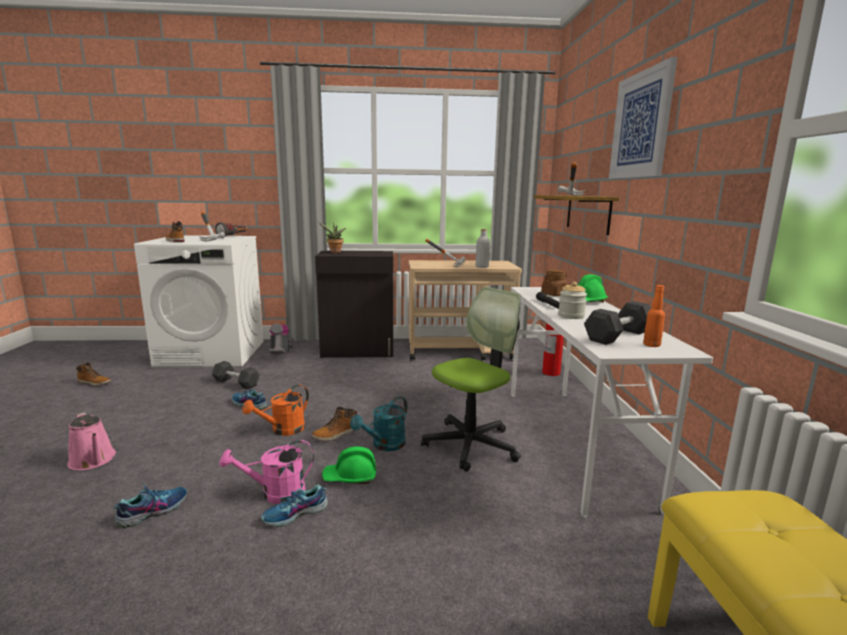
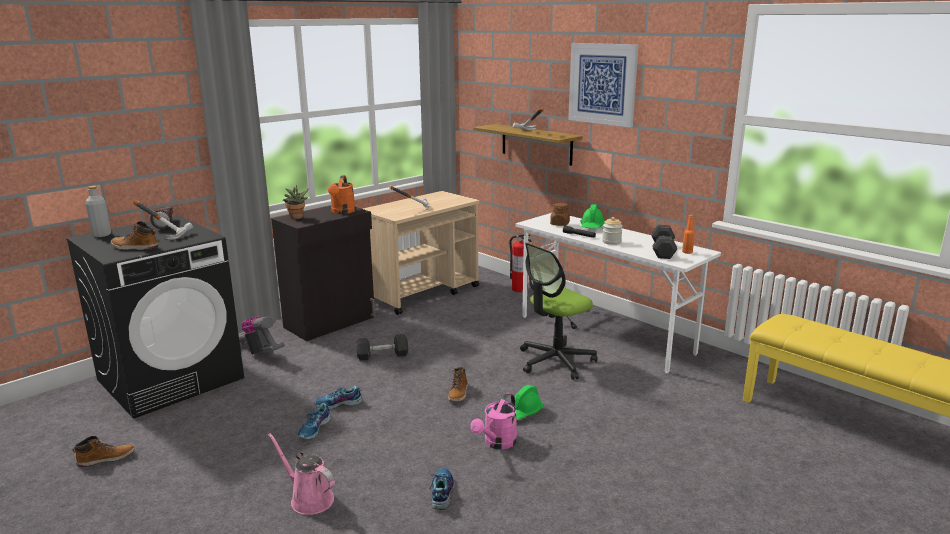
camera: 40 degrees left, 5 degrees up
(93, 461) = (309, 499): pink watering can -> pink watering can turned 150 degrees counterclockwise
(212, 353) = (171, 378): white washing machine -> black washing machine
(236, 383) = (279, 393): grey dumbbell -> grey dumbbell (382, 355)
(283, 430) = (413, 408): orange watering can -> orange watering can (342, 212)
(295, 514) = (533, 446): shoe -> shoe (315, 428)
(384, 445) = (505, 385): turquoise watering can -> none
(471, 445) = (555, 361): office chair -> office chair turned 135 degrees counterclockwise
(482, 267) = (445, 204): grey bottle -> grey bottle (101, 235)

